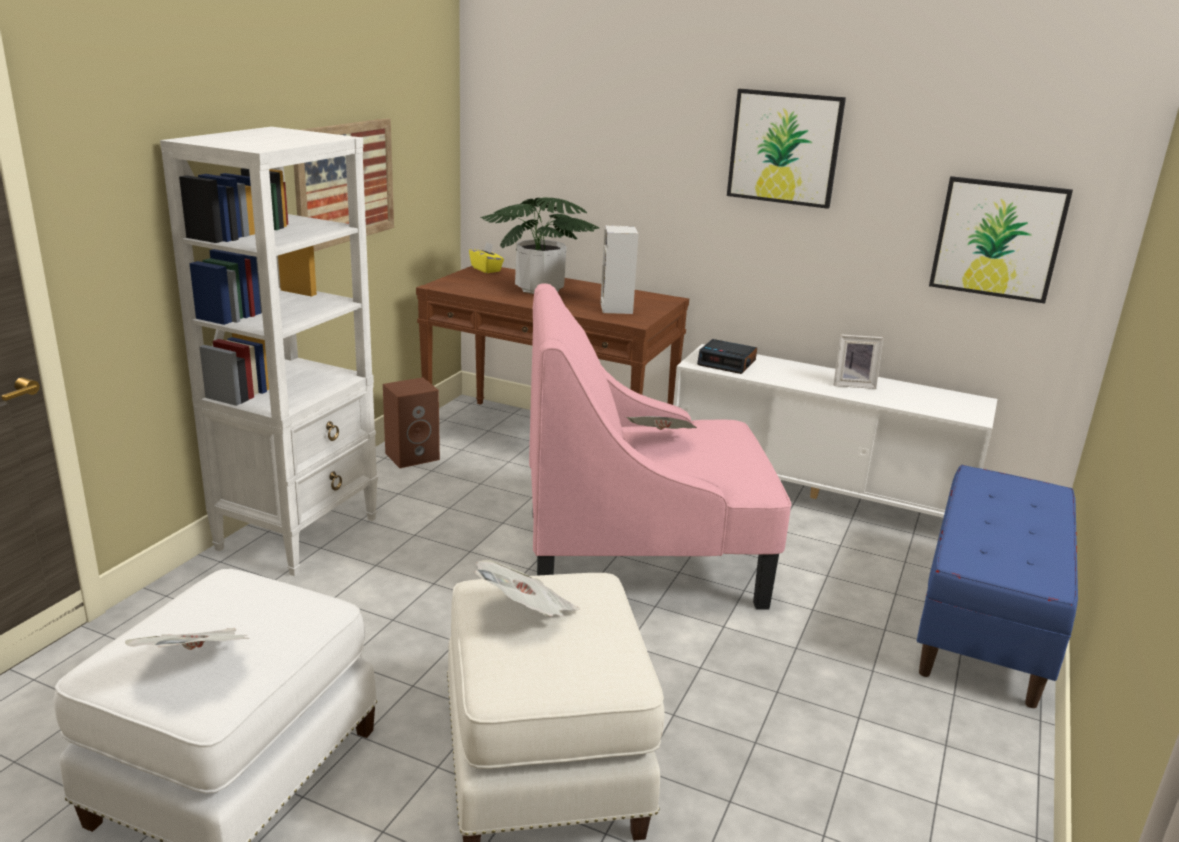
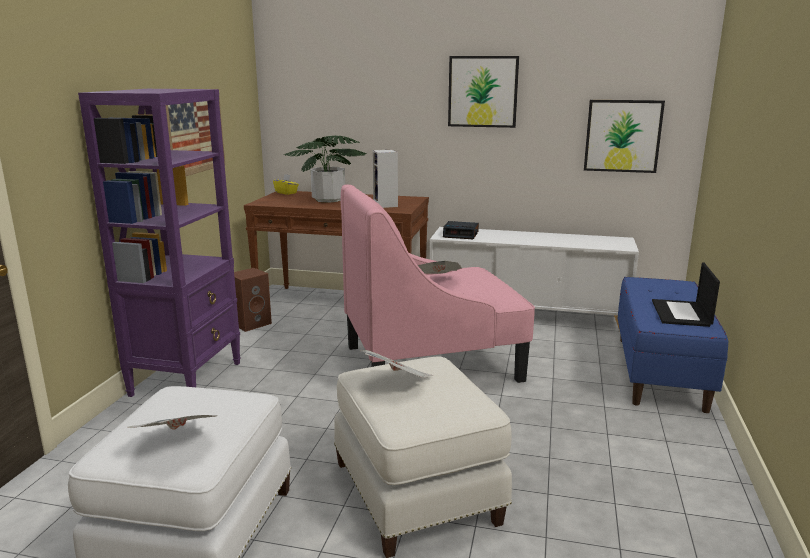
camera: 10 degrees left, 5 degrees down
(299, 533) = (187, 378): white bookcase -> purple bookcase
(853, 384) = (544, 238): picture frame -> none
(1021, 547) = (681, 313): none -> laptop

